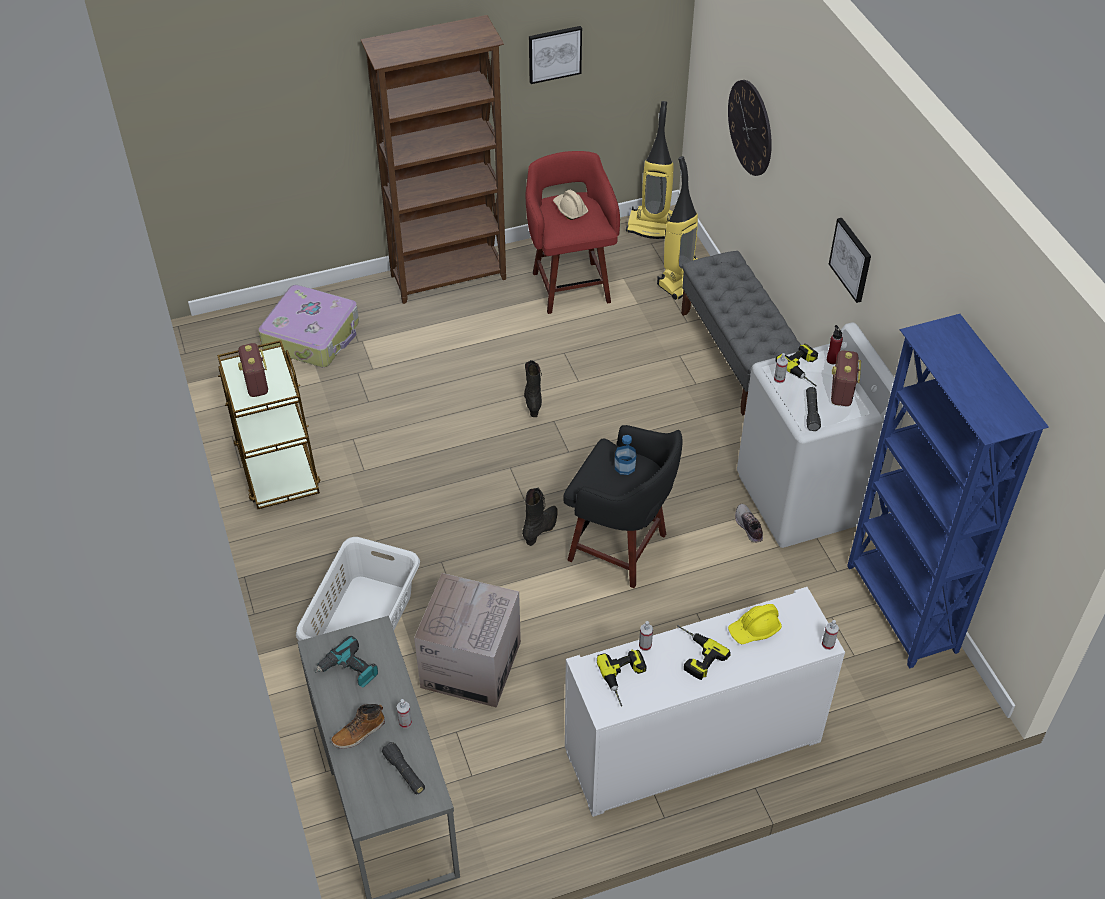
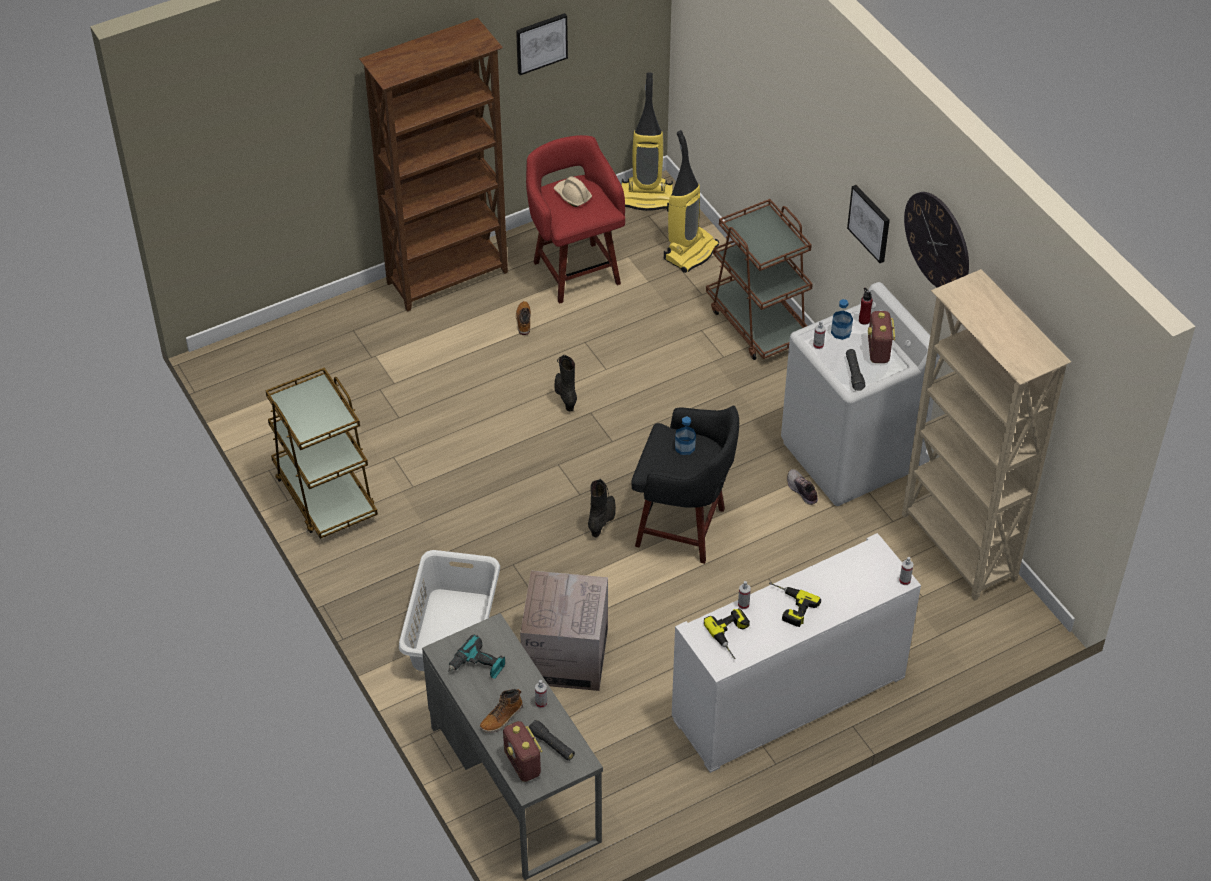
camera: 10 degrees left, 0 degrees up
(256, 384) = (311, 414): radio -> radio (523, 764)
(312, 336) = (322, 357): suitcase -> none
(510, 325) = (523, 321): none -> boot
(737, 356) = (758, 323): grey bench -> brown cart
(750, 127) = (748, 98): wall clock -> wall clock (937, 241)
(754, 629) = (837, 577): yellow hard hat -> none
(805, 369) = (841, 332): power drill -> bottle
(900, 609) = (958, 548): blue bookcase -> beige bookcase

